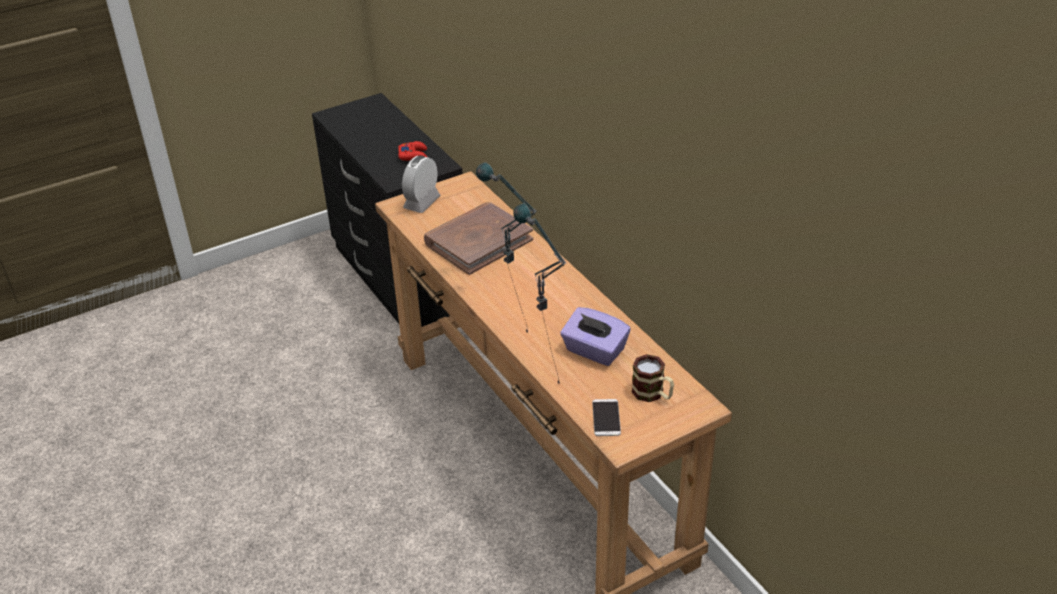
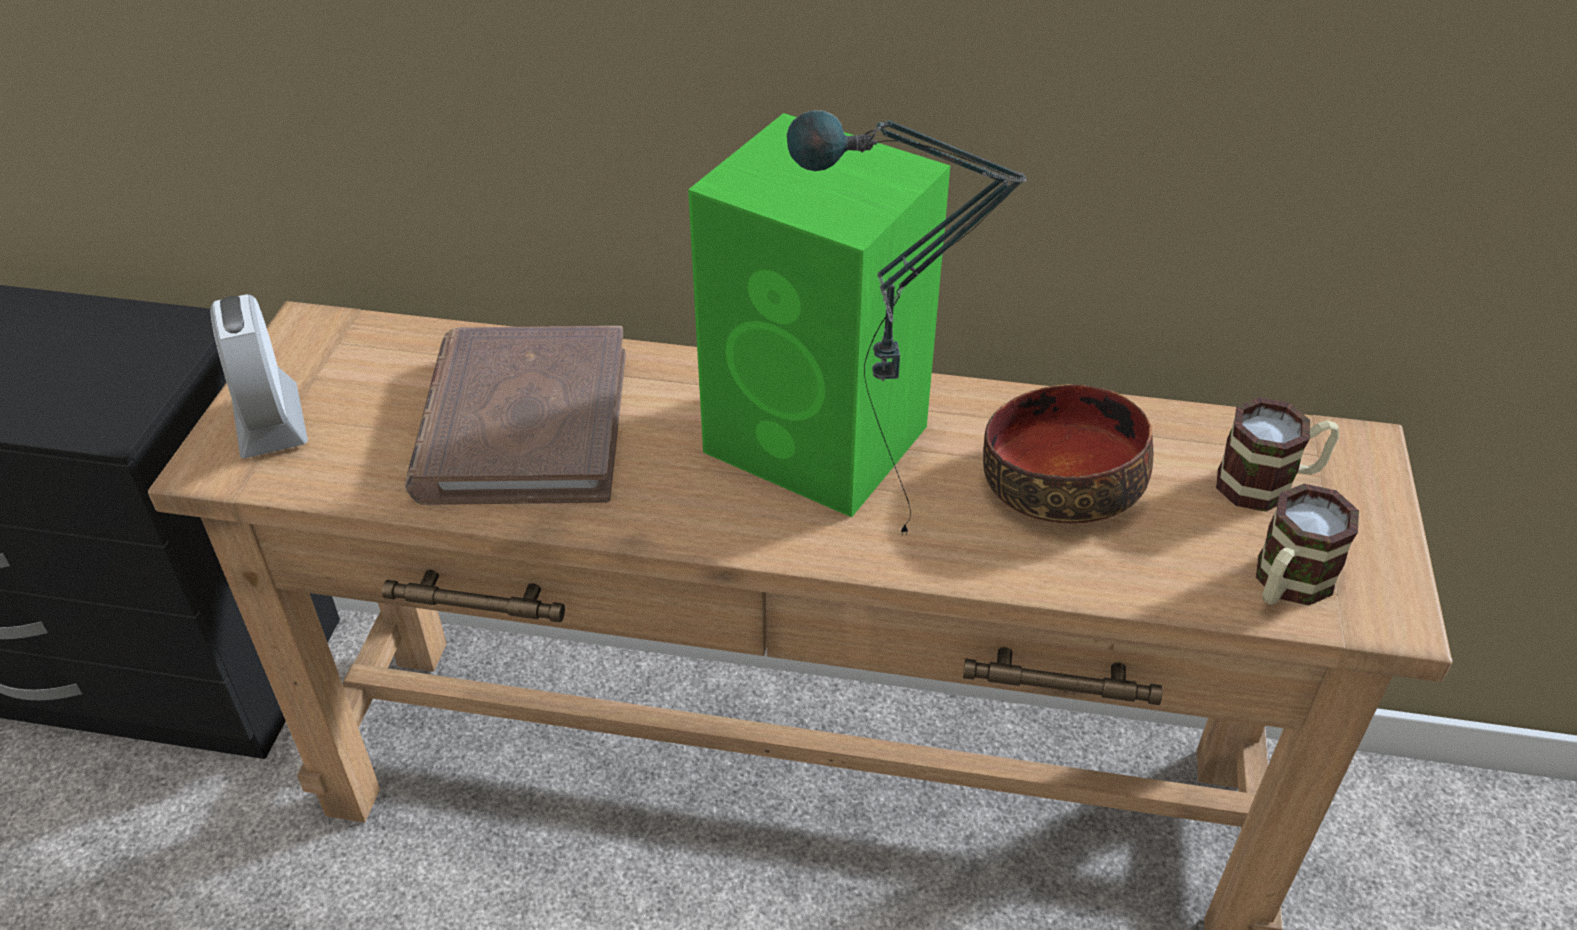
camera: 50 degrees left, 5 degrees up
(413, 155) = (79, 345): red game controller -> none
(544, 382) = (1090, 604): table lamp -> none
(546, 296) = (820, 441): none -> green speaker
(594, 351) = (1063, 479): purple tissue box -> bowl
(606, 418) = (1286, 585): phone -> mug

